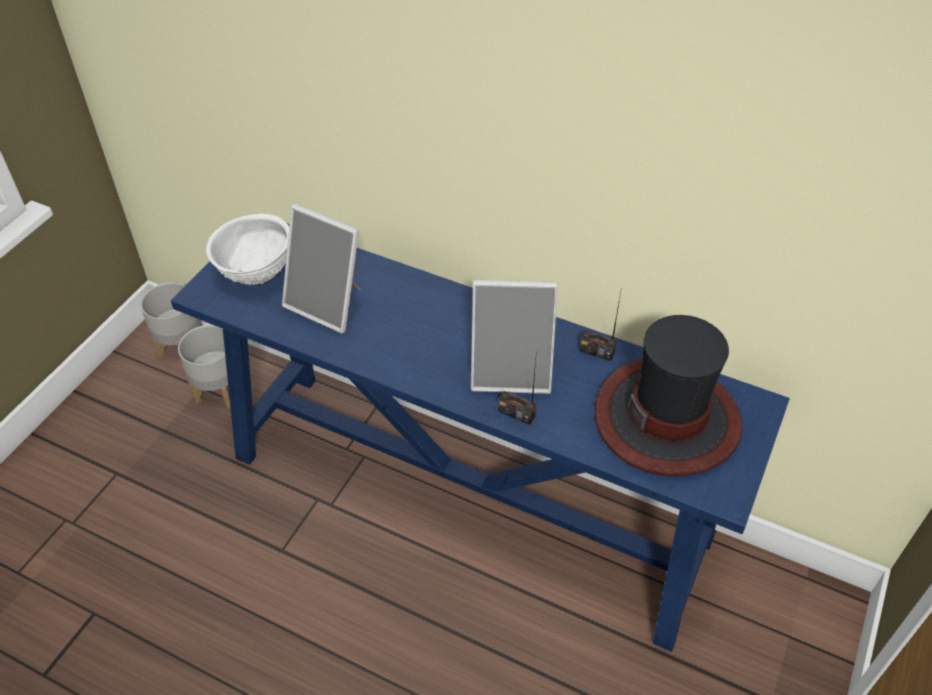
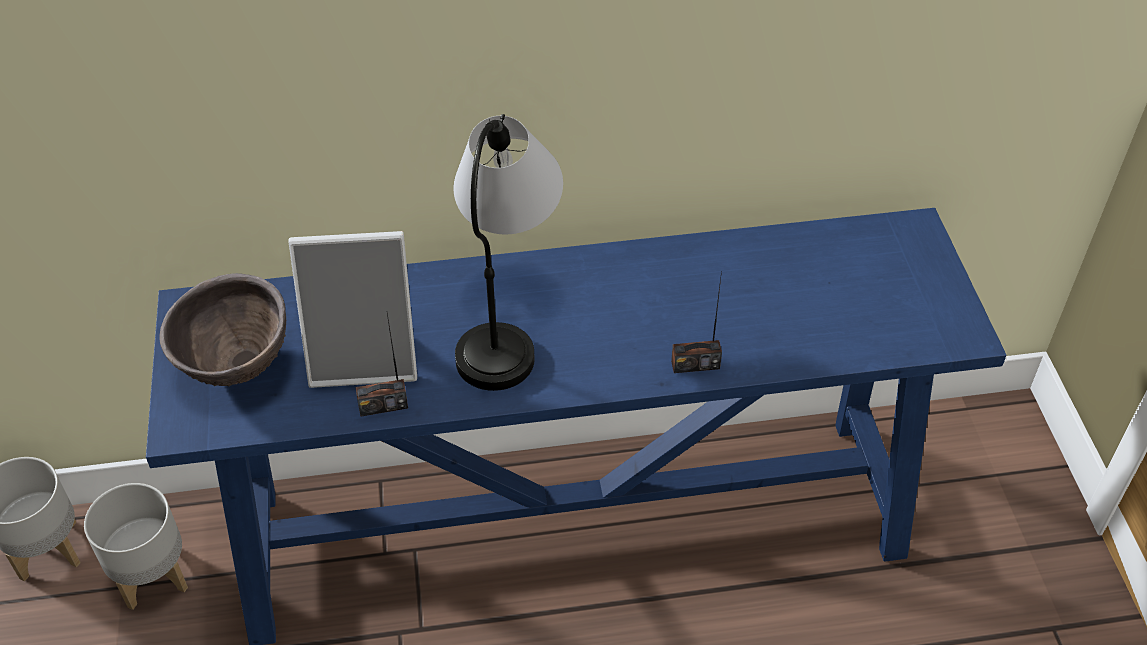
camera: 35 degrees left, 0 degrees up
(256, 275) = (236, 367): white bowl -> brown bowl
(427, 325) = (507, 319): none -> table lamp
(511, 371) = (648, 322): picture frame -> none
(596, 351) = (716, 255): radio -> radio (383, 405)
(667, 418) = (846, 287): hat -> none

